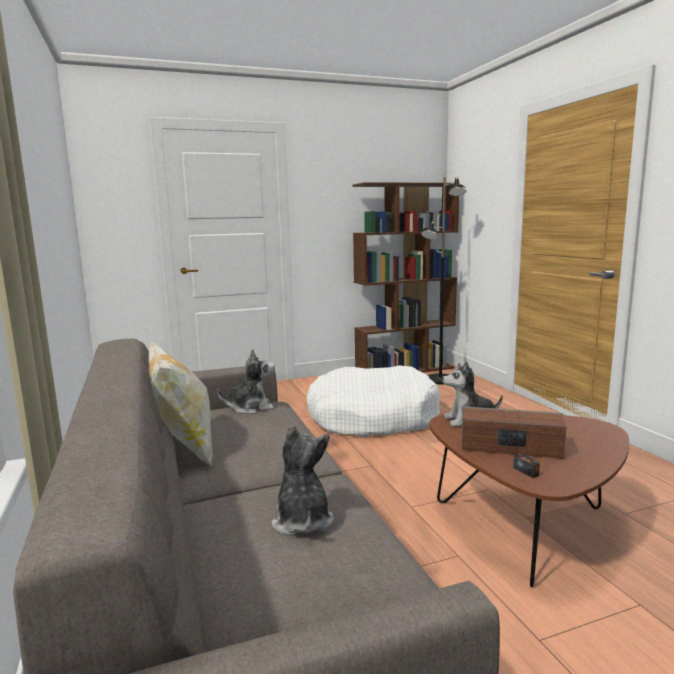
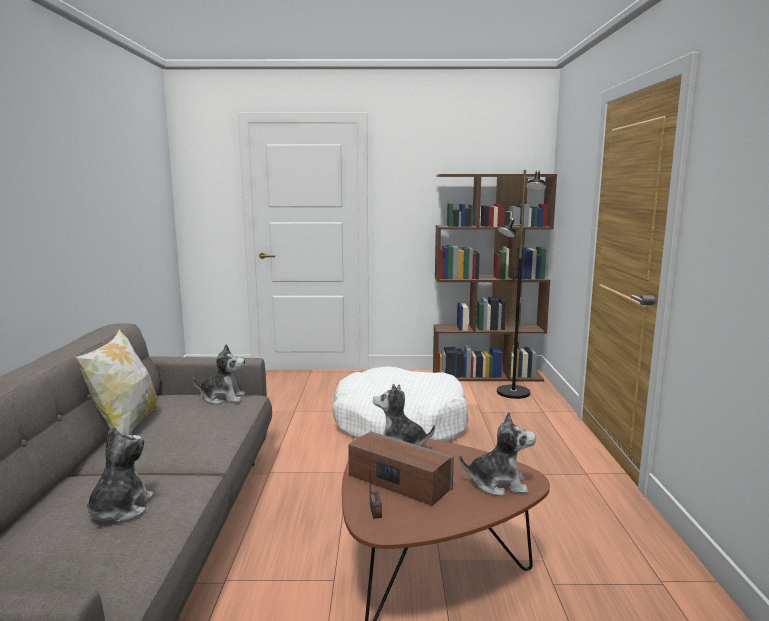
camera: 20 degrees right, 0 degrees up
(586, 434) = (498, 484): none -> plush toy

